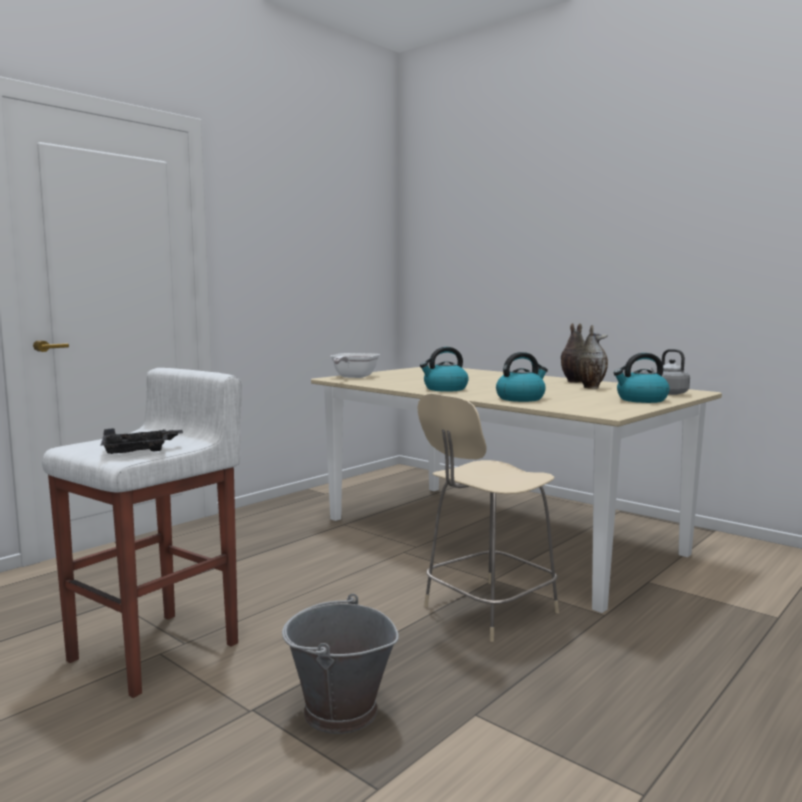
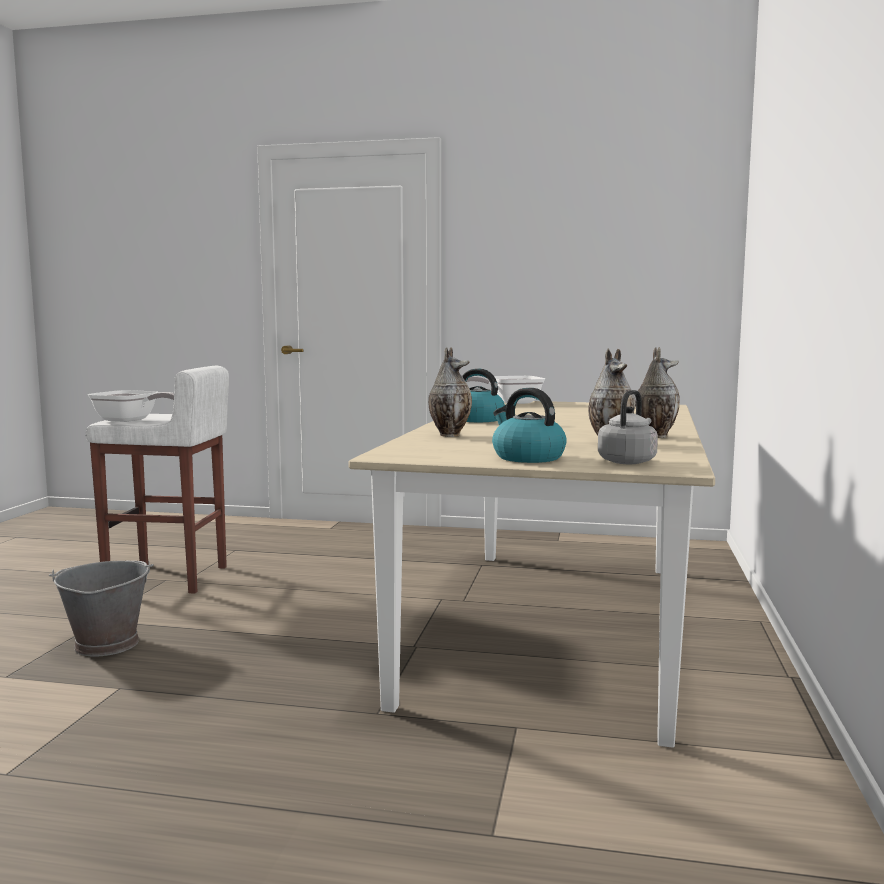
camera: 60 degrees right, 0 degrees up
(139, 451) = (130, 420): black tray -> frying pan
(486, 610) = (331, 657): beige chair -> none
(521, 398) = (450, 435): kettle -> vase

